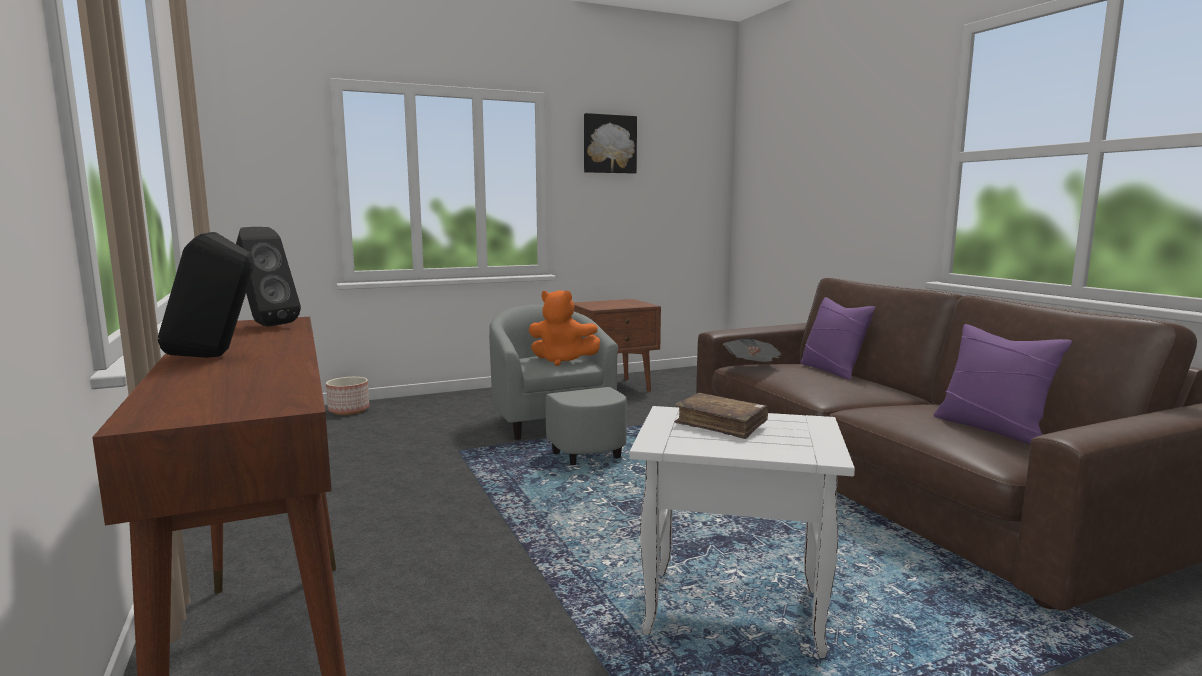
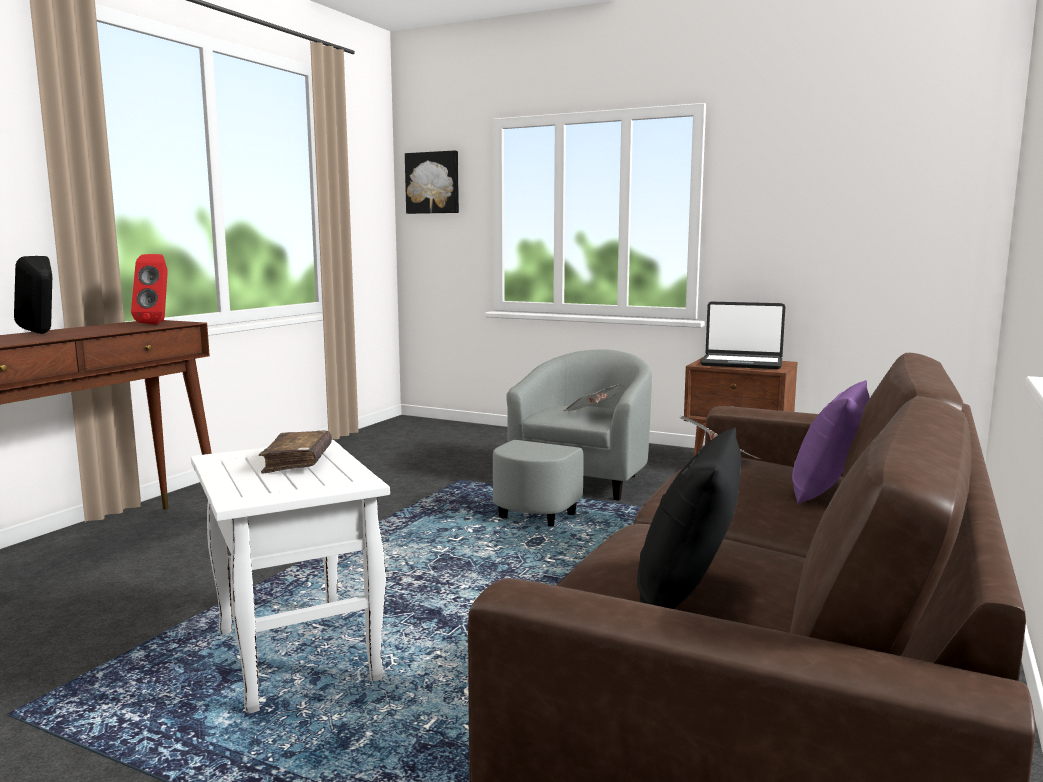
camera: 50 degrees right, 0 degrees up
(266, 325) = (156, 324): black speaker -> red speaker
(349, 410) = (477, 430): planter -> none
(563, 361) = (593, 414): orange plush toy -> newspaper
(609, 144) = (791, 157): picture -> picture (433, 183)
(613, 304) = (741, 363): none -> laptop
(992, 429) = (686, 592): purple pillow -> black pillow

